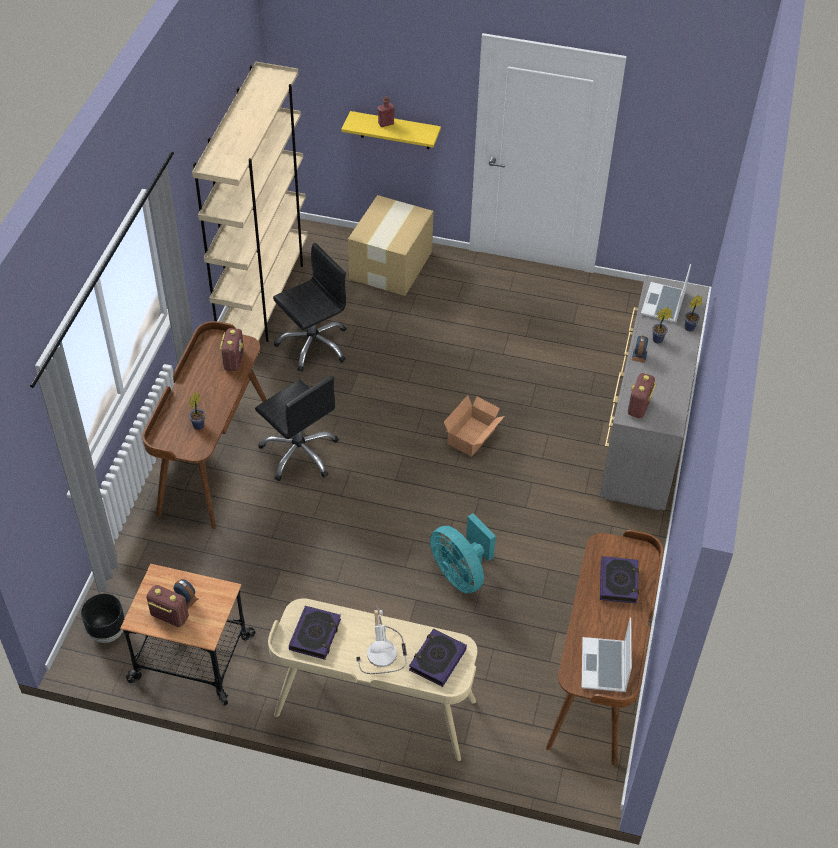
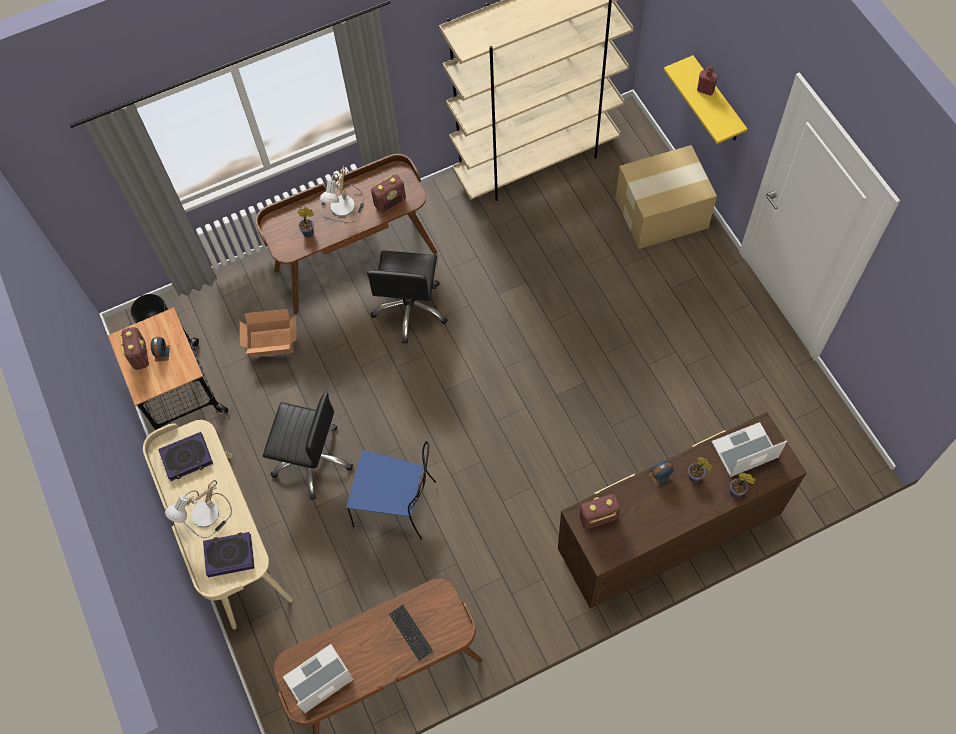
camera: 55 degrees right, 15 degrees up
(204, 389) = (344, 208): none -> table lamp
(313, 344) = (523, 231): black office chair -> black office chair (312, 459)
(461, 573) = (397, 504): turquoise fan -> blue chair
(473, 436) = (538, 410): cardboard box -> cardboard box (273, 343)
(618, 582) = (410, 632): book -> keyboard
(644, 433) = (667, 533): grey dresser -> brown dresser

